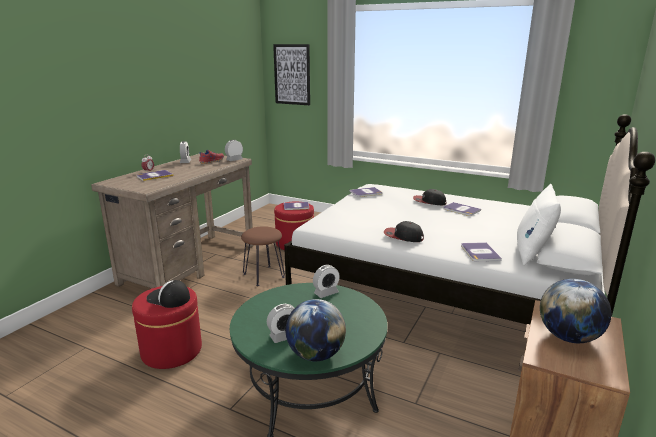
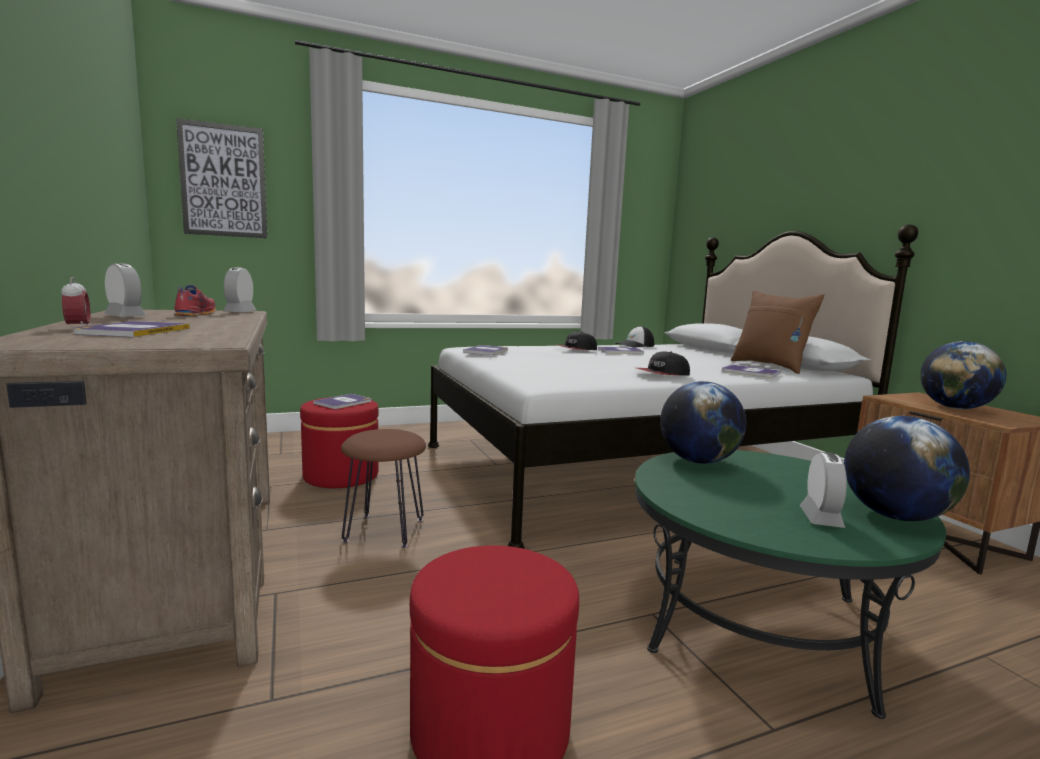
camera: 50 degrees left, 10 degrees down
(168, 298) = (506, 577): cap -> cap (635, 345)
(326, 293) = (698, 461): alarm clock -> globe
(532, 253) = (769, 366): white pillow -> brown pillow

